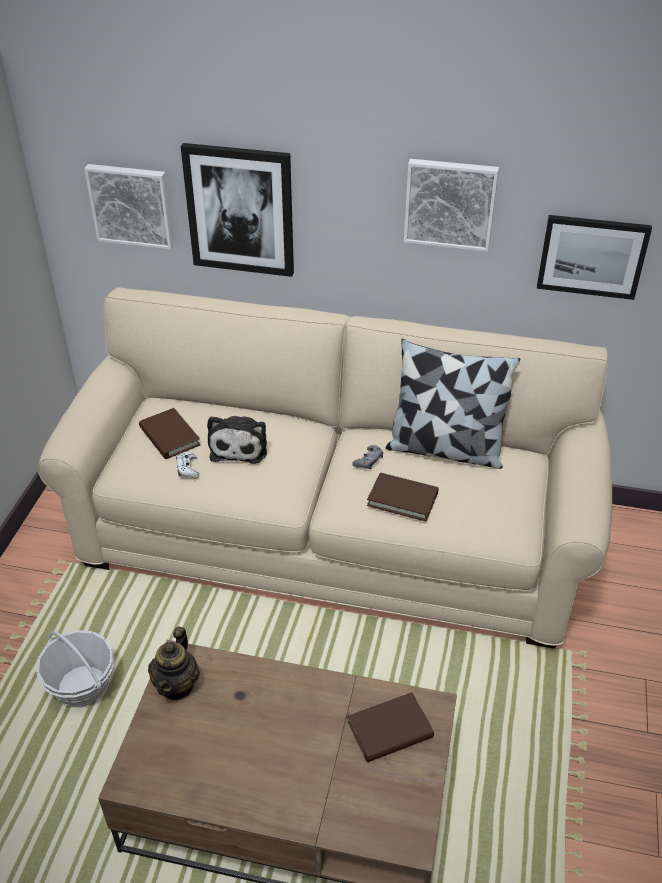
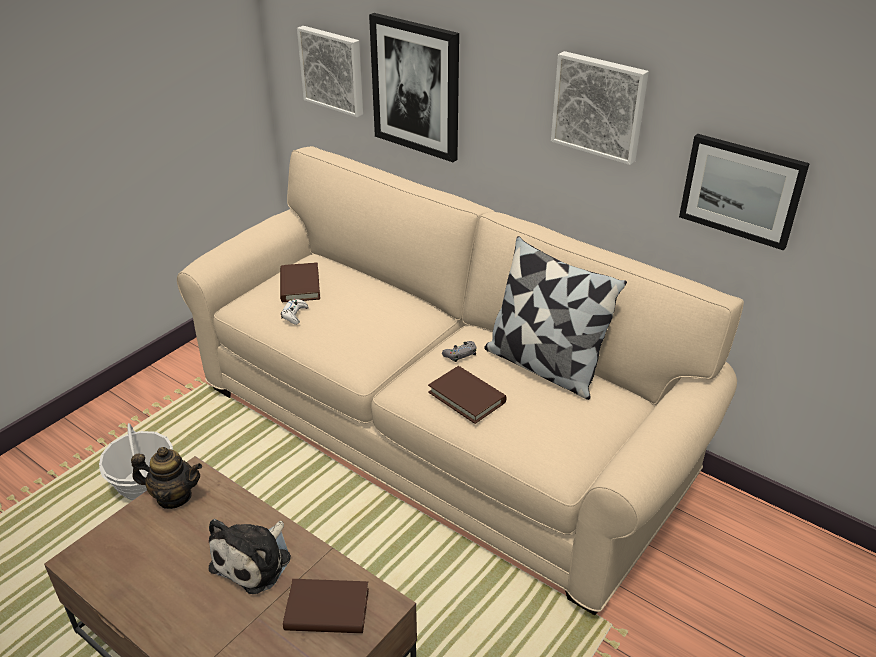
camera: 25 degrees right, 5 degrees down
(177, 685) = (174, 496): teapot -> teapot turned 120 degrees counterclockwise
(239, 446) = (353, 309): plush toy -> plush toy (255, 560)

